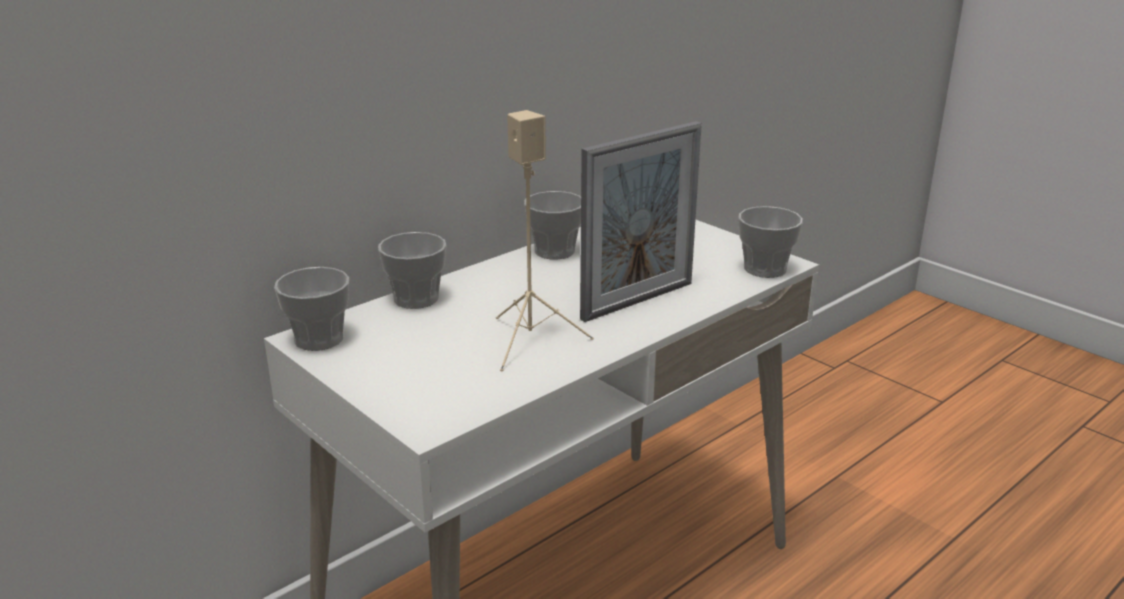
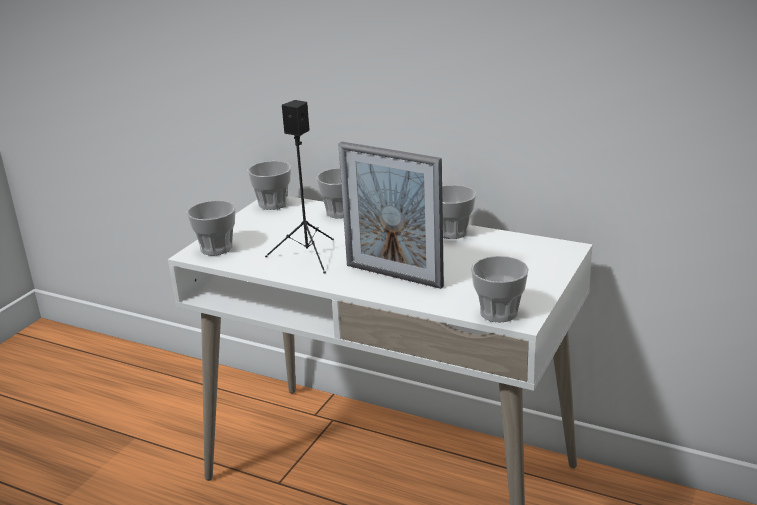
camera: 70 degrees right, 0 degrees up
(428, 405) = (216, 248): none -> cup
(531, 341) = (308, 256): beige speaker -> black speaker

